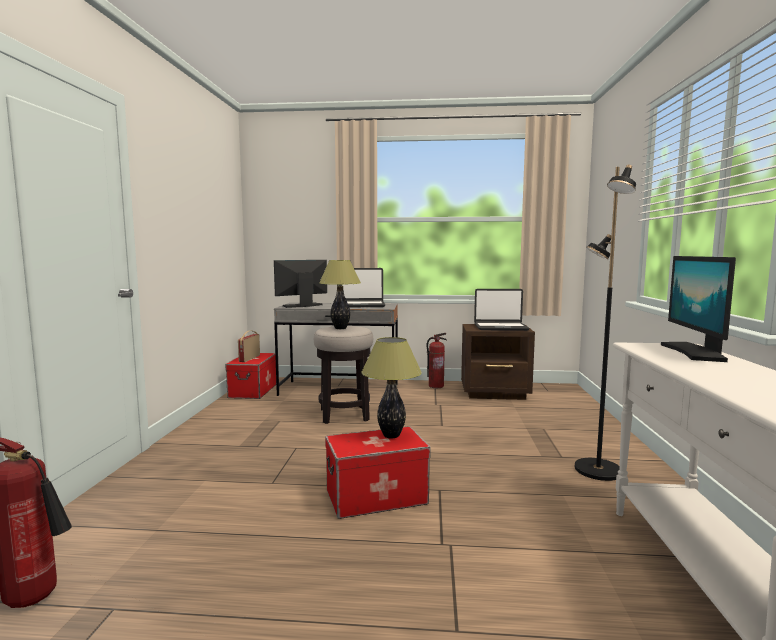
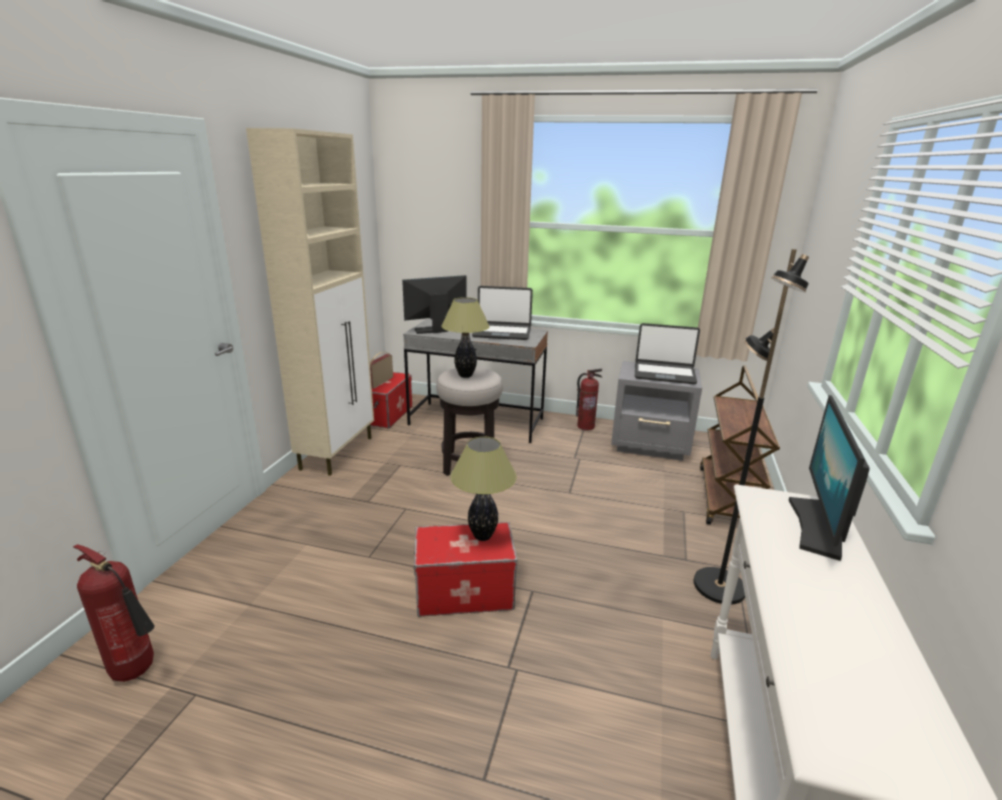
camera: 10 degrees right, 15 degrees up
(215, 417) = (338, 452): none -> beige cabinet
(496, 393) = (651, 446): brown nightstand -> grey nightstand
(574, 418) = (727, 499): none -> brown cart

